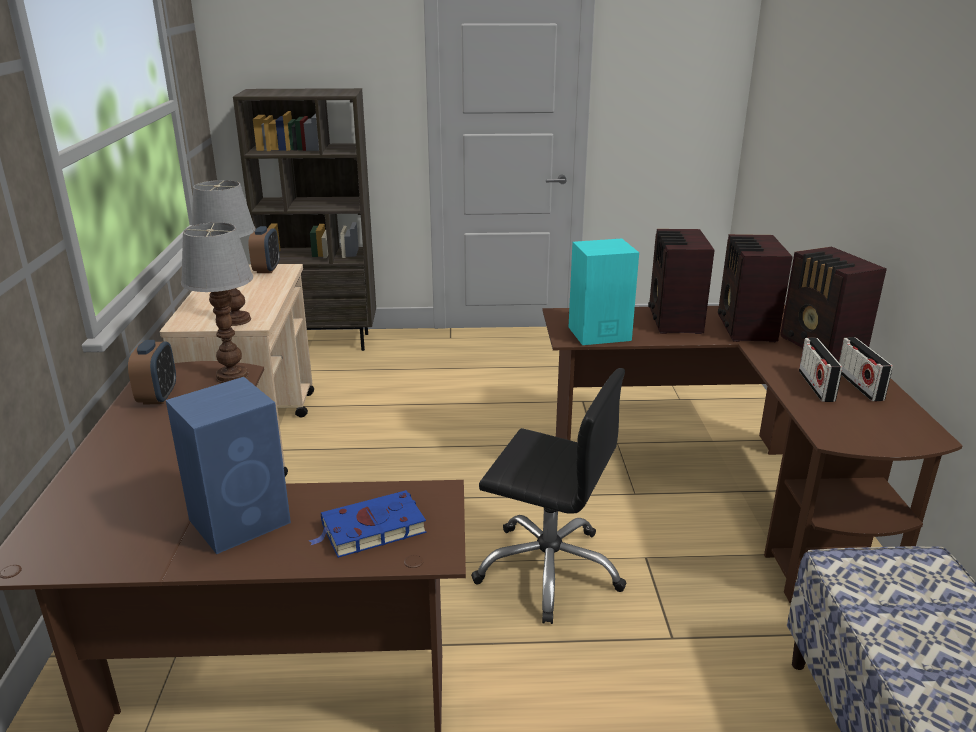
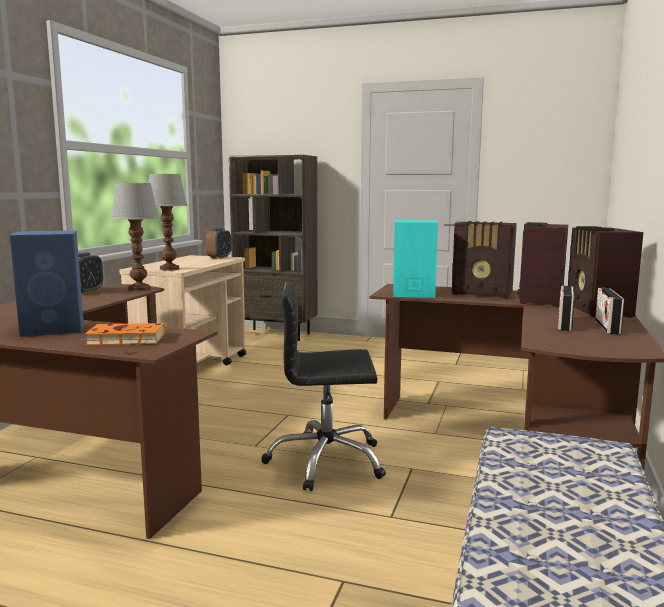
camera: 20 degrees right, 15 degrees down
(370, 529) = (124, 339): blue book -> orange book
(549, 569) = (326, 461): black office chair -> black office chair turned 135 degrees clockwise
(674, 321) = (483, 294): radio -> radio turned 90 degrees counterclockwise

